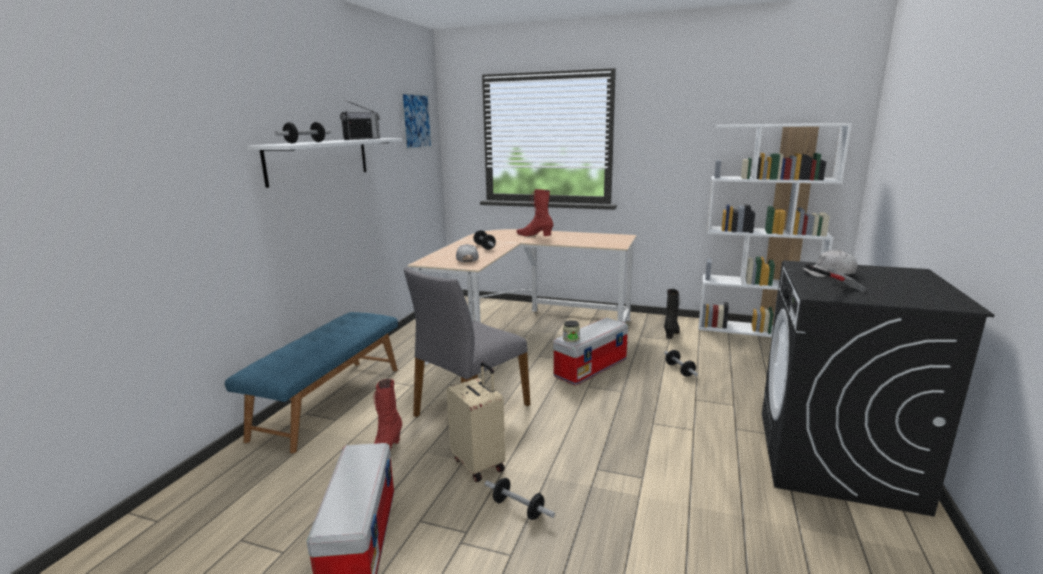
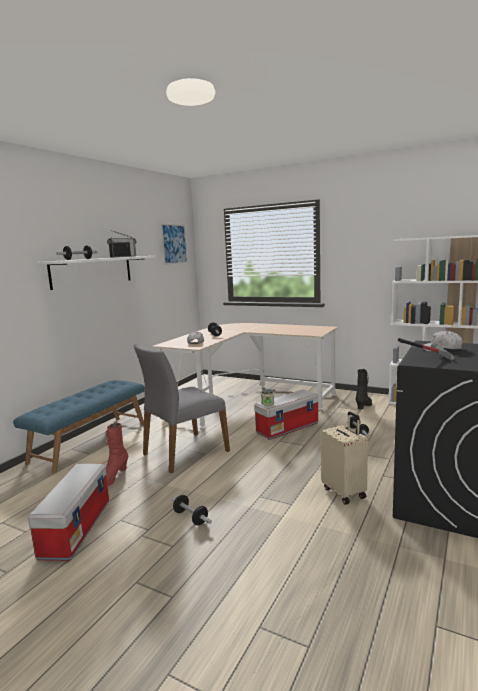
camera: 10 degrees right, 5 degrees down
(479, 464) = (176, 487): beige suitcase -> beige suitcase (344, 492)
(534, 236) = (258, 327): red boot -> none

